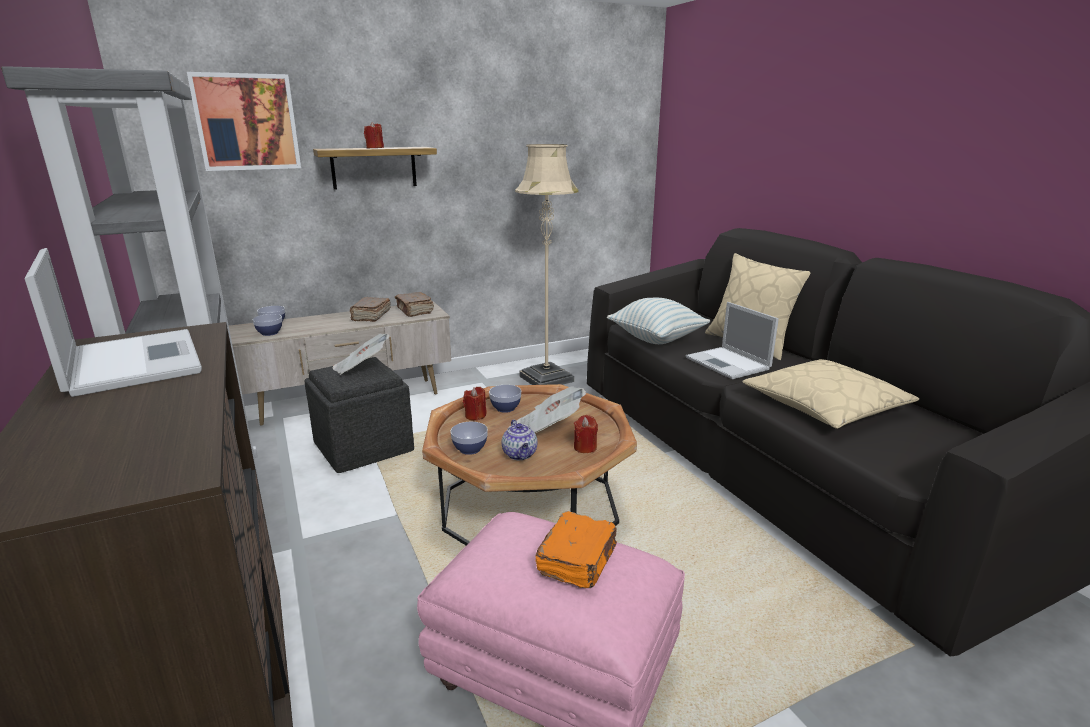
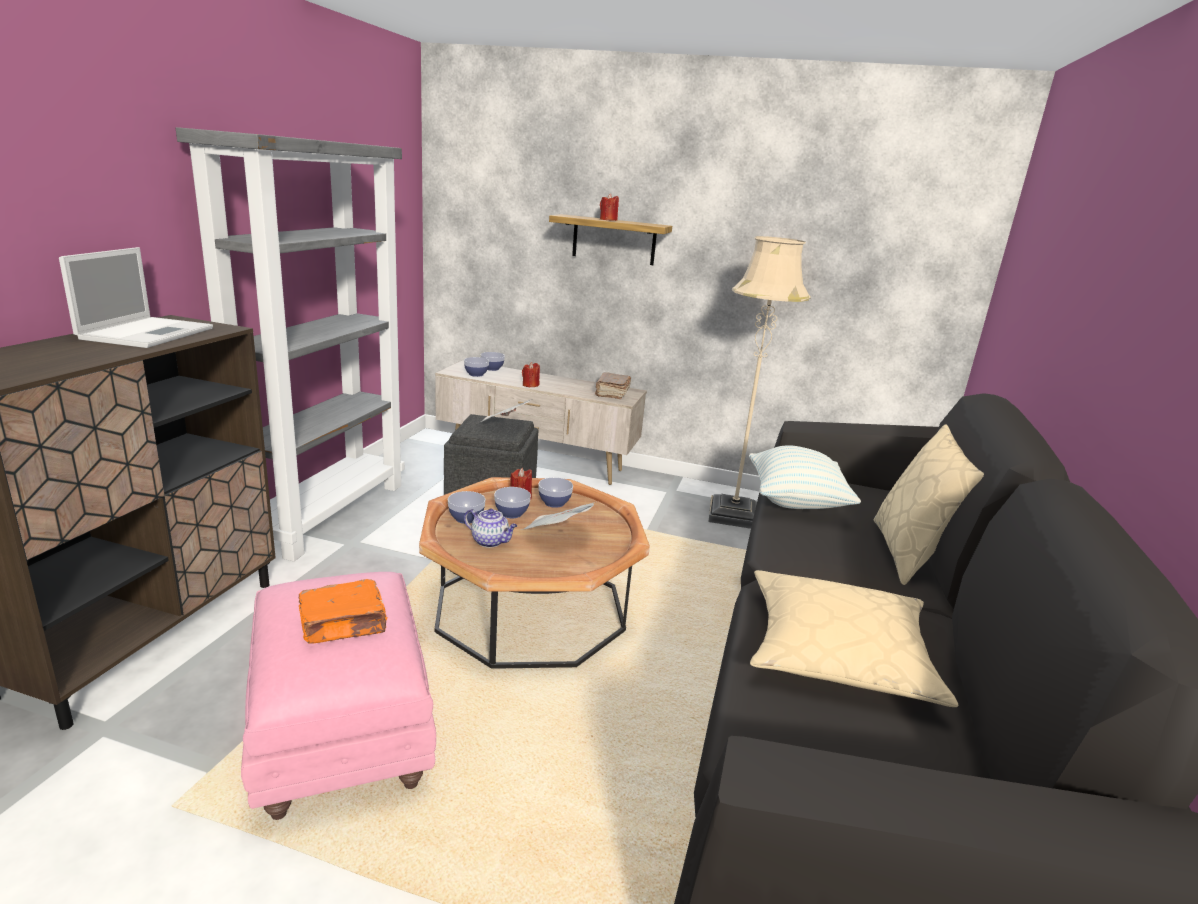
camera: 40 degrees right, 0 degrees up
(247, 122) = (511, 183): picture -> none
(371, 316) = (569, 386): brown book -> none
(493, 429) = (511, 513): none -> bowl
(520, 455) = (490, 541): teapot -> teapot turned 90 degrees counterclockwise
(585, 447) = (550, 563): red candle -> red candle (530, 385)
(729, 364) = (819, 558): laptop -> none

